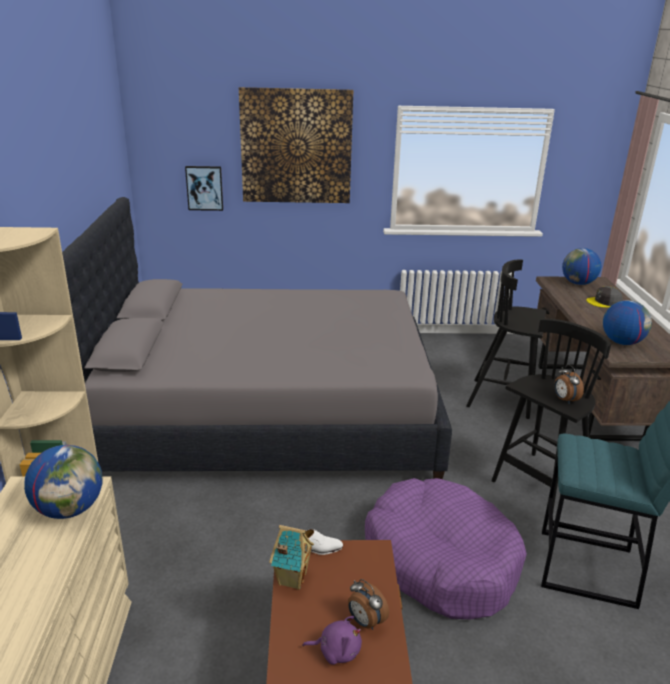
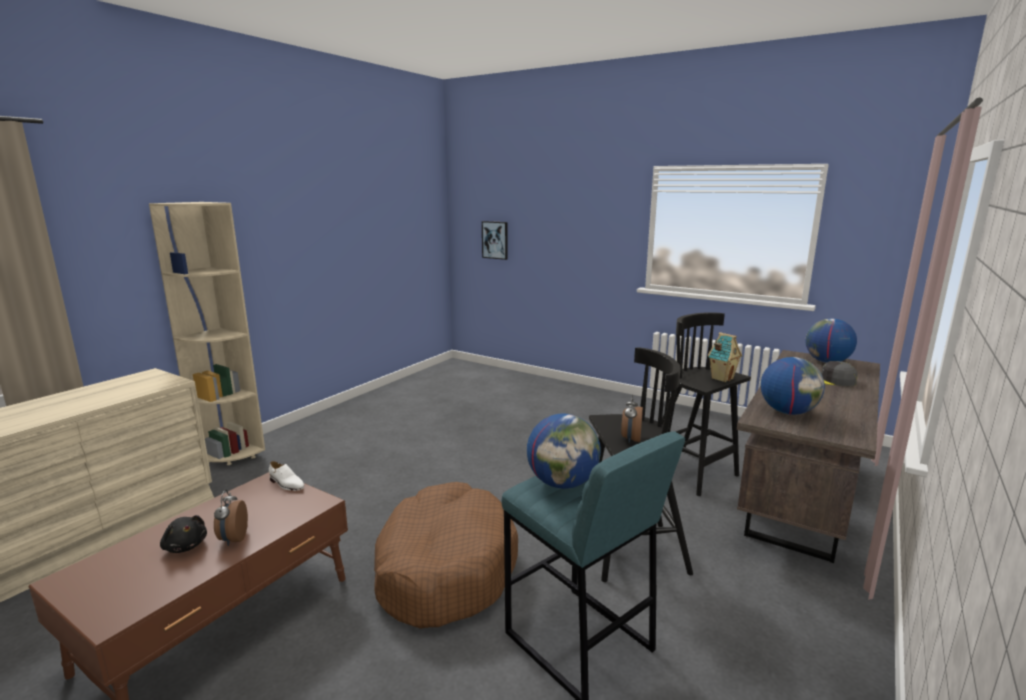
camera: 35 degrees right, 10 degrees down
(70, 509) = (145, 388): globe -> globe (562, 483)
(267, 414) = (458, 424): grey bed -> none
(291, 578) = (240, 494): toy house -> toy house (721, 378)
(296, 146) = (564, 205): picture -> none
(336, 650) = (185, 546): purple plush toy -> black plush toy
(440, 560) = (444, 568): purple dog bed -> brown dog bed

